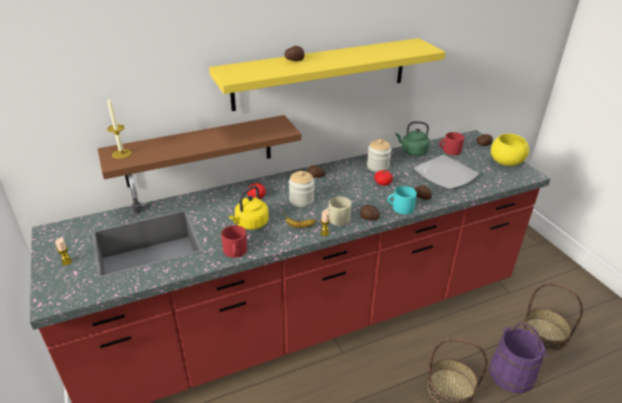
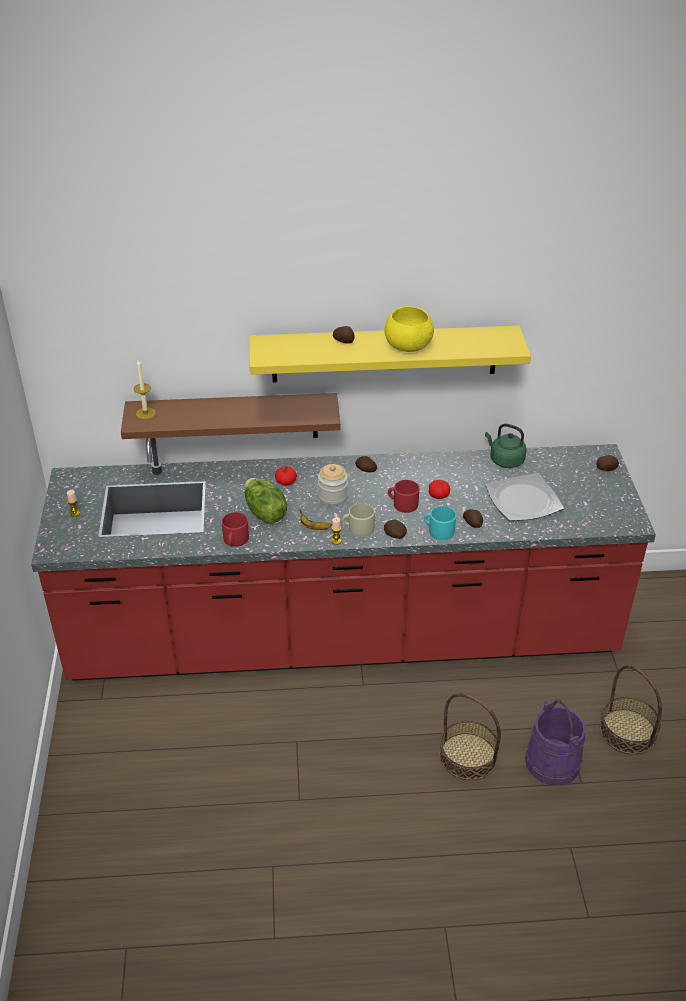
camera: 20 degrees right, 5 degrees up
(250, 224) = (264, 513): yellow kettle -> lettuce
(378, 166) = (447, 472): jar -> none
(449, 150) = (554, 468): red mug -> red mug (402, 504)
(506, 162) = (616, 500): yellow bowl -> yellow bowl (408, 347)

